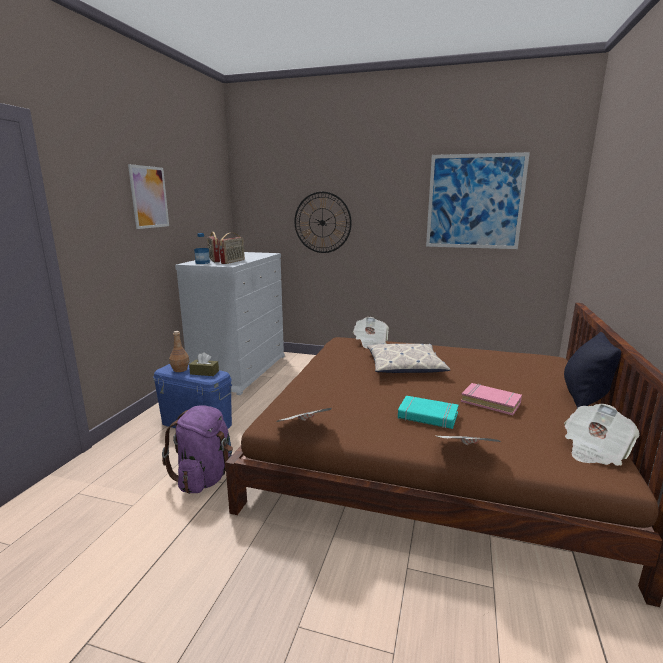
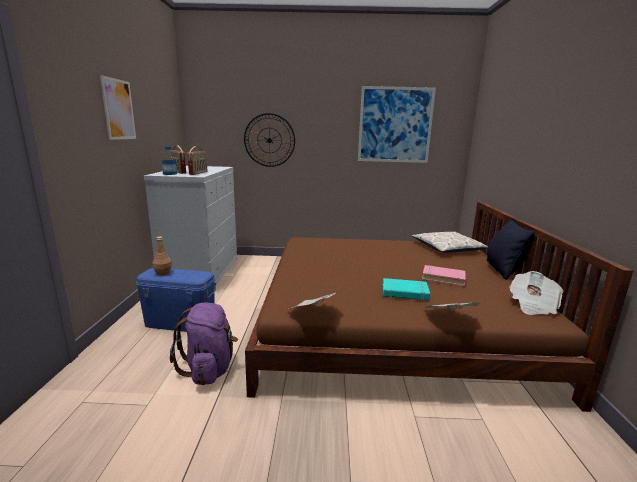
camera: 15 degrees left, 0 degrees up
(204, 372) = (189, 274): brown tissue box -> none
(370, 342) = (325, 240): newspaper -> none
(405, 366) = (363, 256): pillow -> pillow (447, 248)

